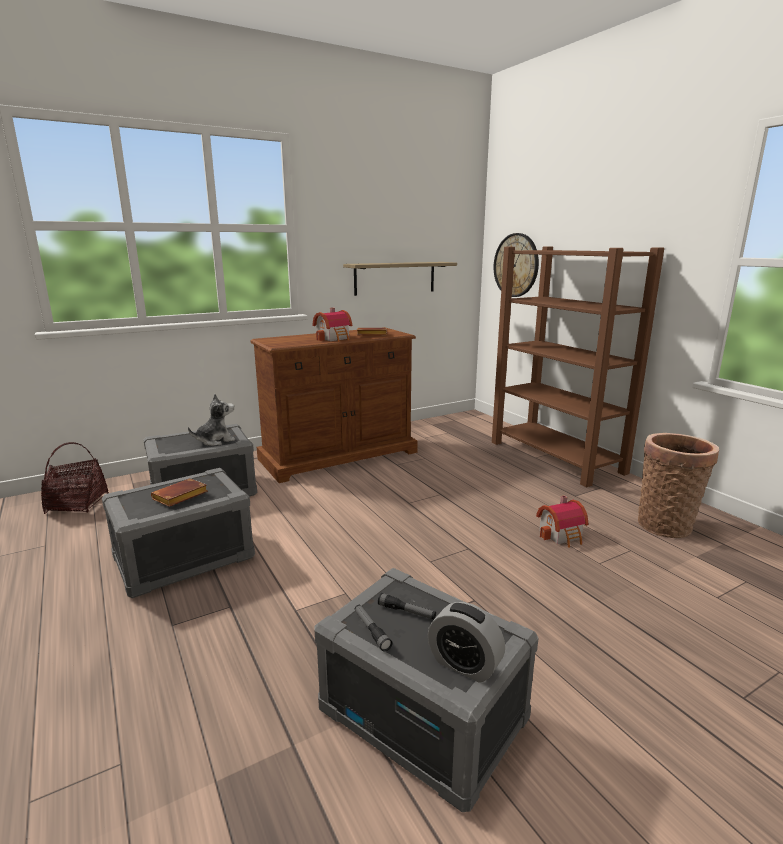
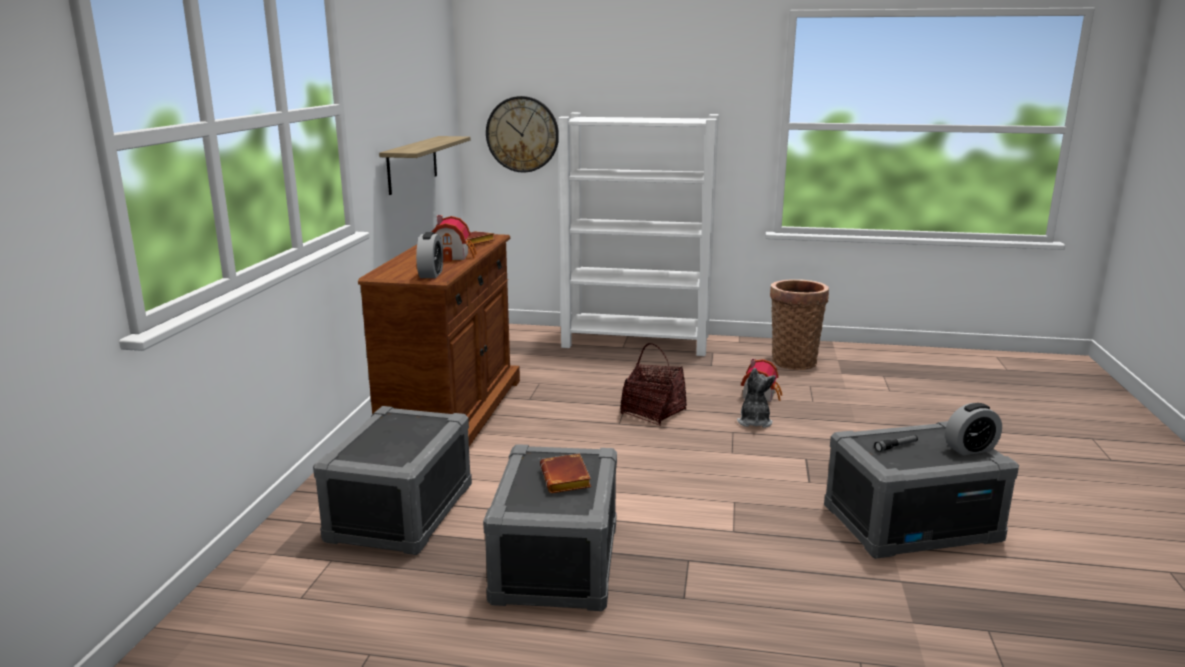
camera: 50 degrees left, 0 degrees up
(78, 504) = (268, 609): basket -> basket (653, 412)
(215, 440) = (417, 429): plush toy -> plush toy (754, 421)
(283, 344) = (431, 274): none -> alarm clock
(371, 631) = (909, 463): flashlight -> none
(555, 457) = (636, 341): brown bookcase -> white bookcase

